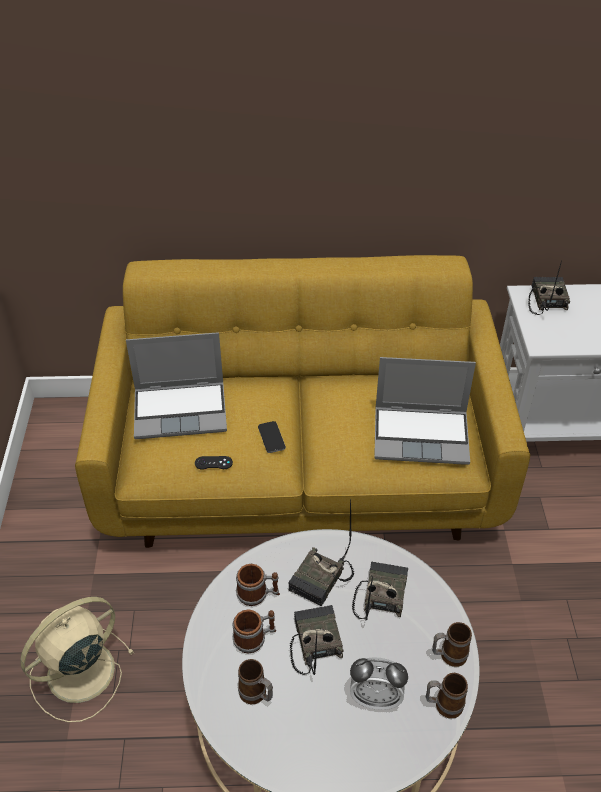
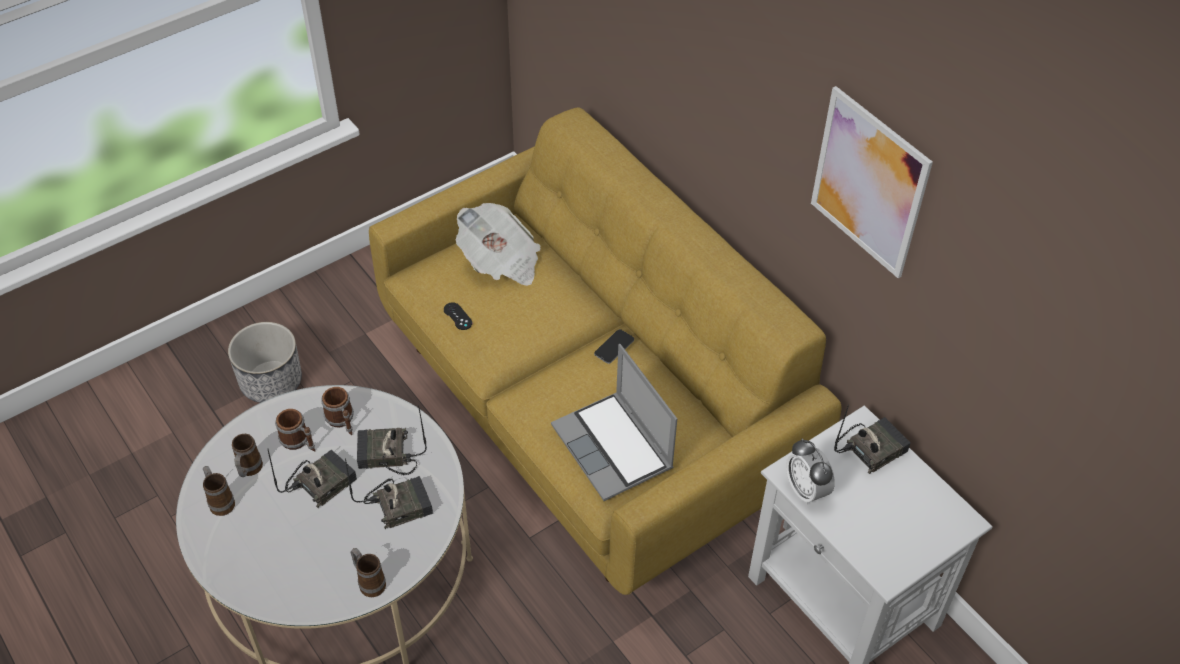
camera: 55 degrees right, 5 degrees up
(78, 673) = (271, 382): beige fan -> planter
(181, 410) = (500, 261): laptop -> newspaper
(271, 437) = (519, 339): phone -> phone (614, 347)
(375, 697) = (295, 549): alarm clock -> alarm clock (806, 490)
(443, 705) = (317, 599): mug -> mug (220, 501)
(485, 101) = (869, 183): none -> picture

